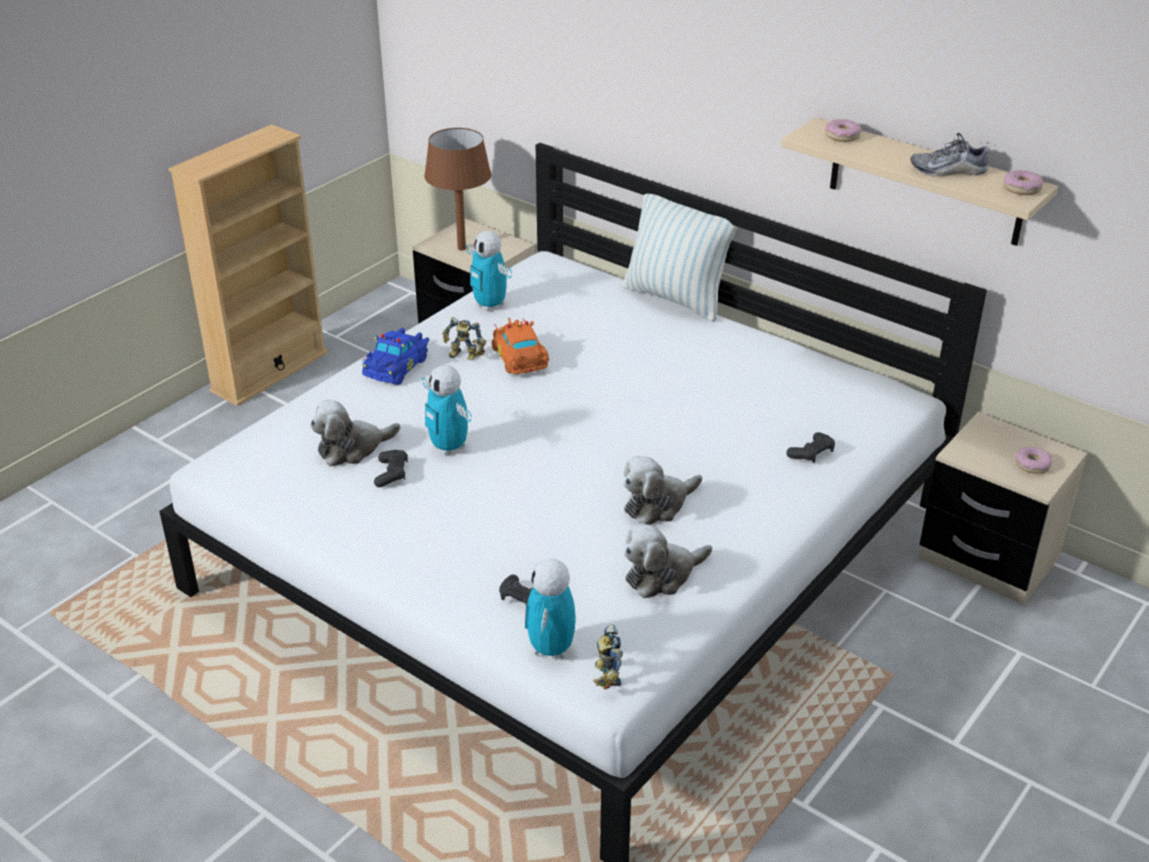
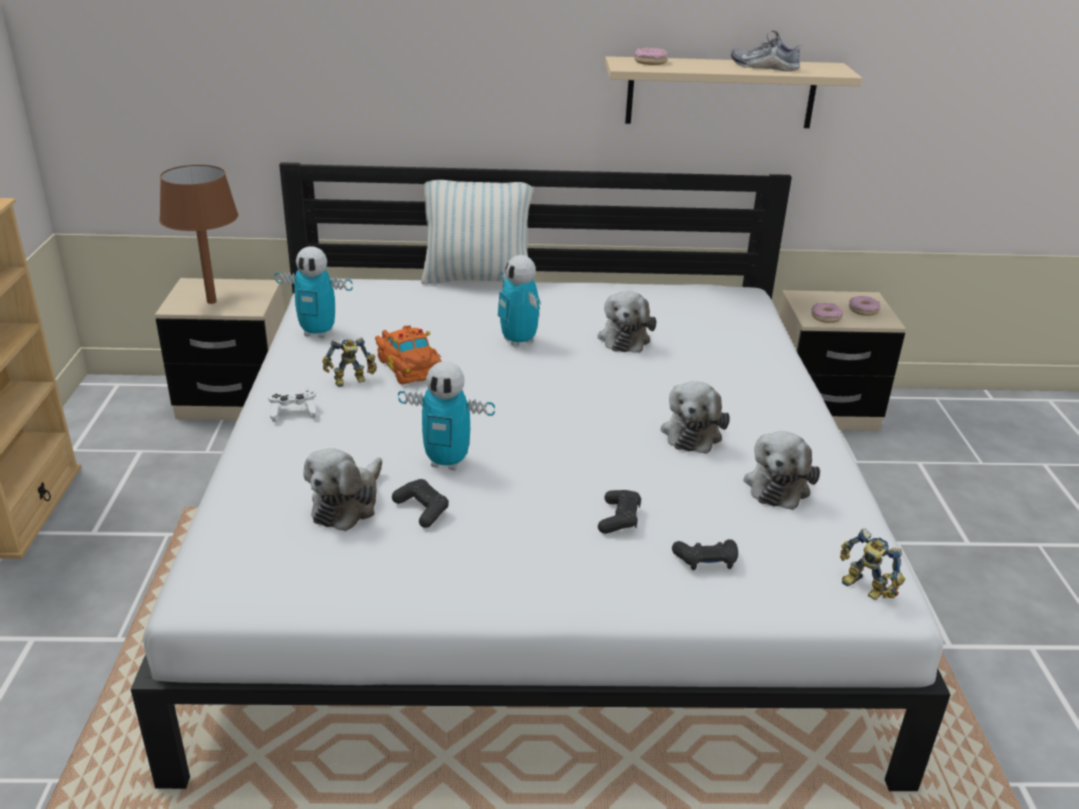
camera: 40 degrees left, 5 degrees down
(397, 366) = (293, 412): blue toy car -> white game controller
(519, 359) = (409, 366): orange toy car -> orange toy car turned 150 degrees counterclockwise
(551, 649) = (791, 591): toy robot -> toy robot (518, 341)
(720, 401) = (624, 338): none -> plush toy
(811, 454) = (741, 350): black game controller -> black game controller (619, 518)
(948, 170) = (764, 67): shoe -> shoe turned 60 degrees clockwise
(1022, 188) = (829, 67): donut -> donut (826, 317)

